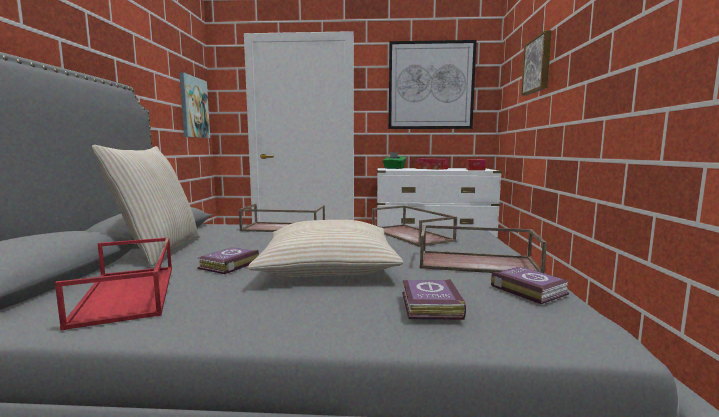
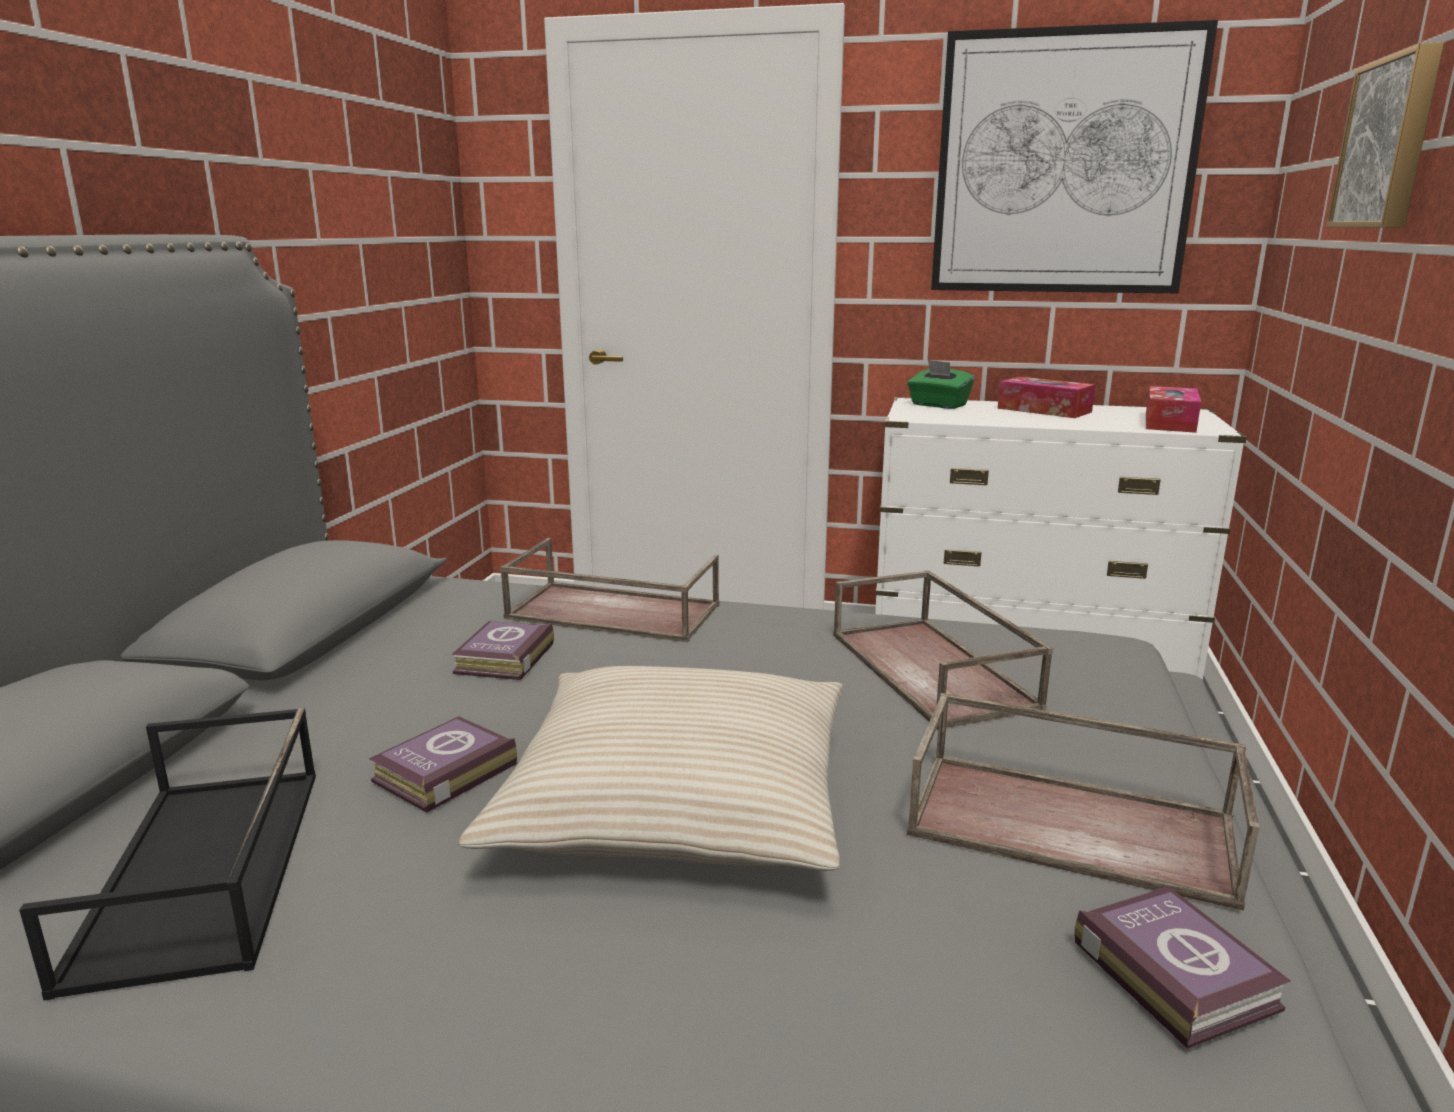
camera: 10 degrees right, 10 degrees up
(129, 294) = (206, 871): red tray -> black tray
(158, 250) = (304, 693): beige pillow -> none
(193, 107) = (419, 236): picture -> none
(429, 306) = (877, 1025): book -> book (502, 659)

